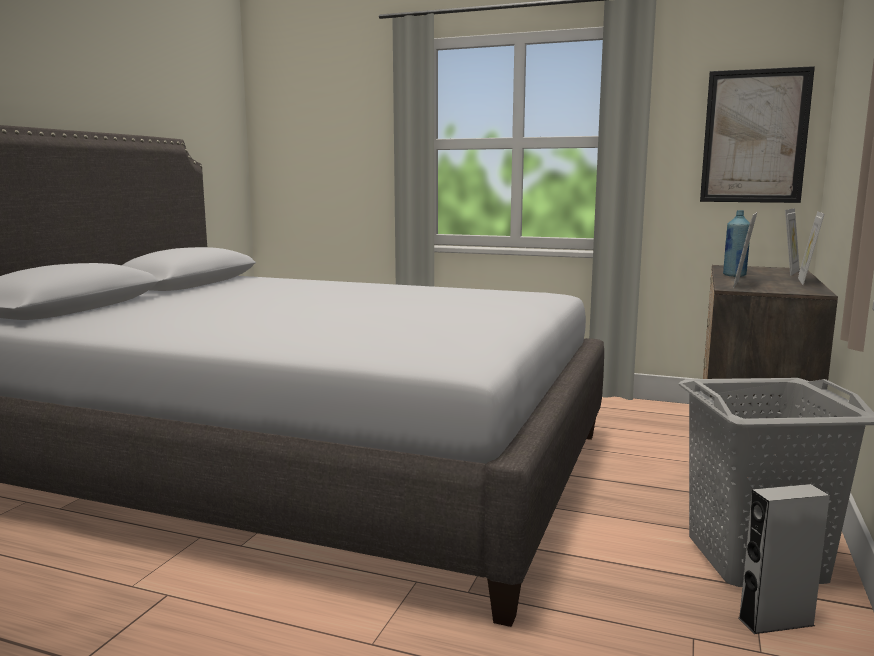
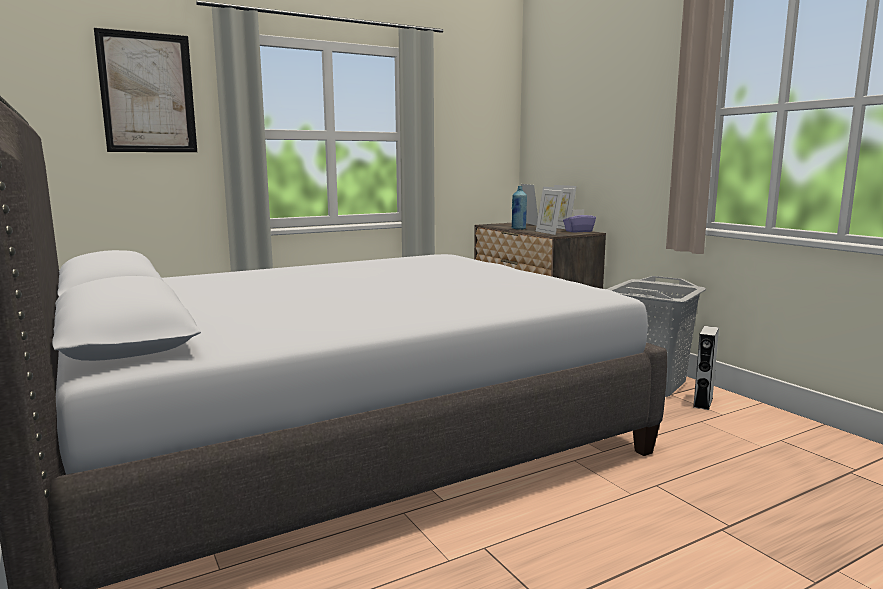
camera: 50 degrees left, 0 degrees up
(754, 136) = (485, 136): picture -> picture (147, 93)
(802, 289) = (578, 231): none -> purple tissue box

